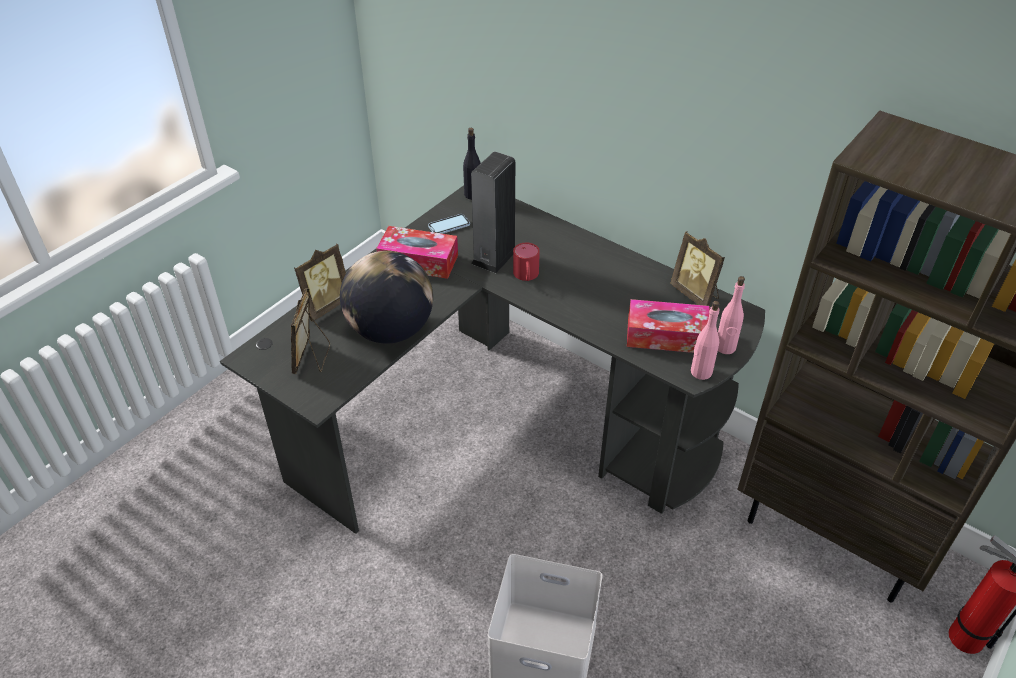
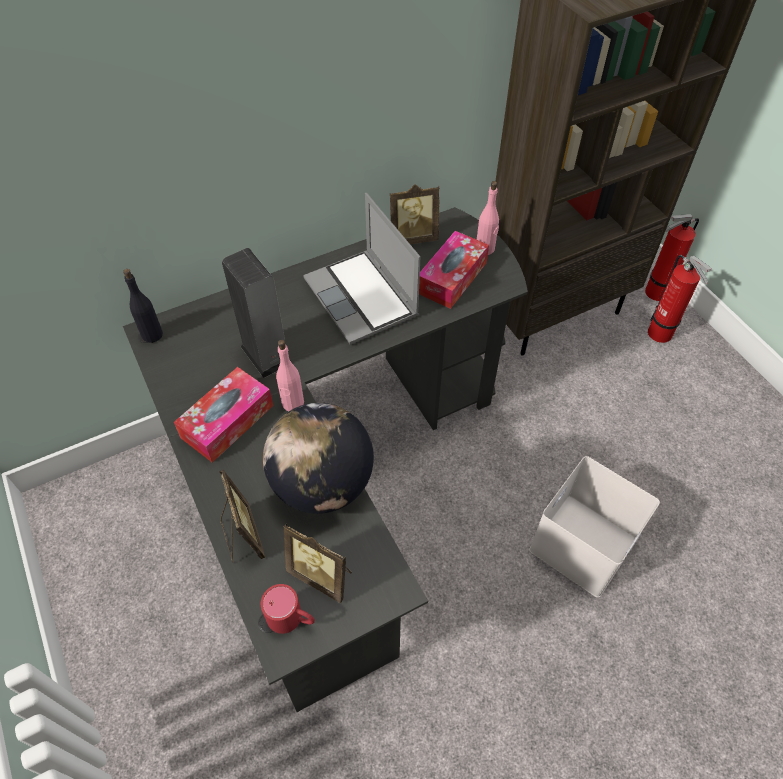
camera: 65 degrees left, 10 degrees up
(449, 225) = (188, 374): phone -> none
(526, 276) = (313, 341): red mug -> red mug (291, 618)
(595, 288) = (363, 298): none -> laptop
(700, 372) = (505, 276): pink bottle -> pink bottle (292, 403)
(896, 661) = (662, 335): none -> fire extinguisher

